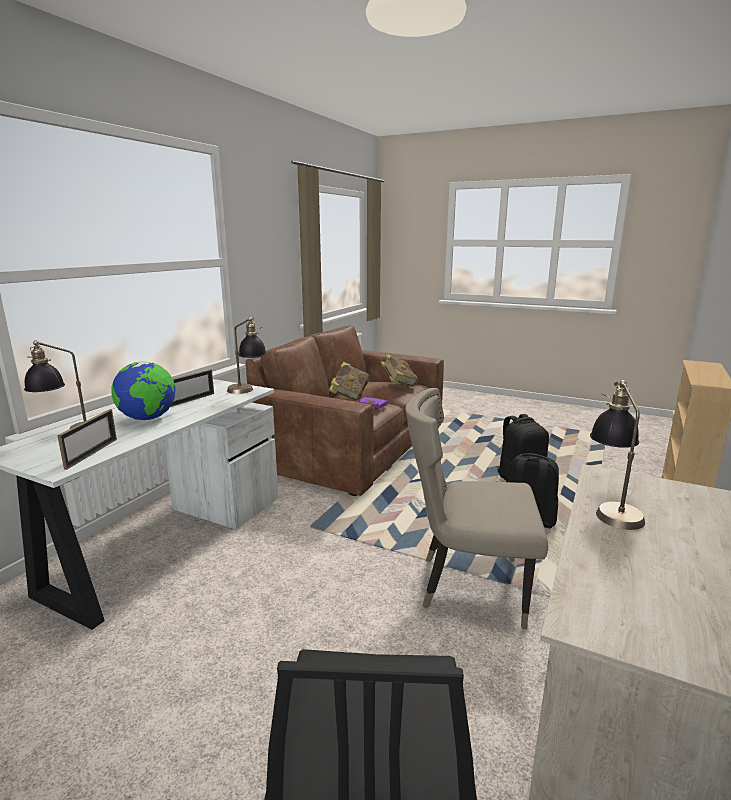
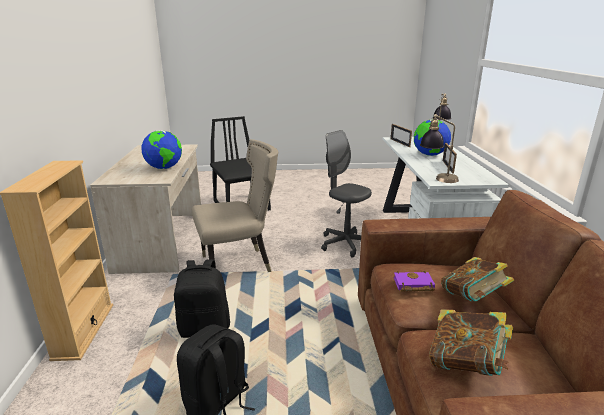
camera: 150 degrees right, 5 degrees up
(281, 570) = (345, 244): none -> grey office chair
(611, 507) = (164, 168): table lamp -> globe

